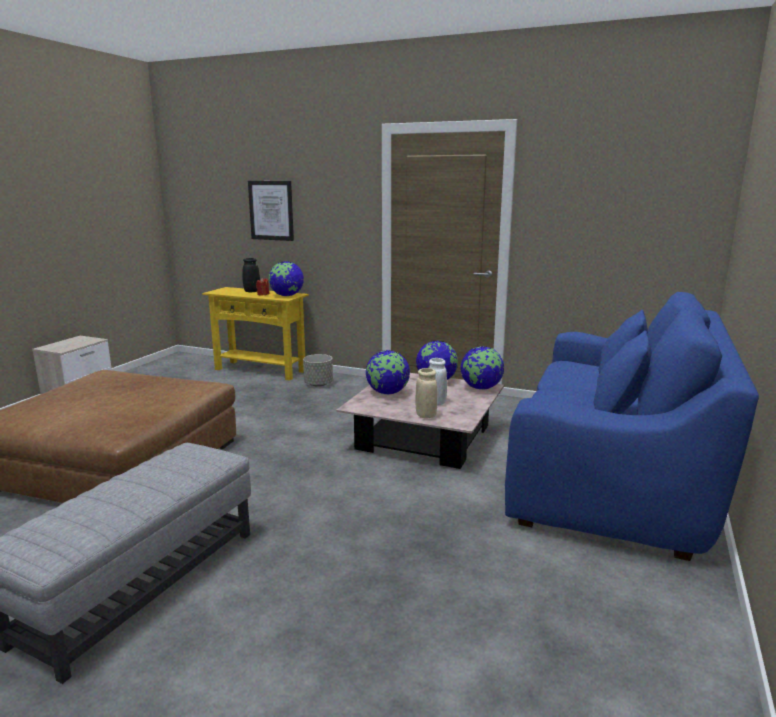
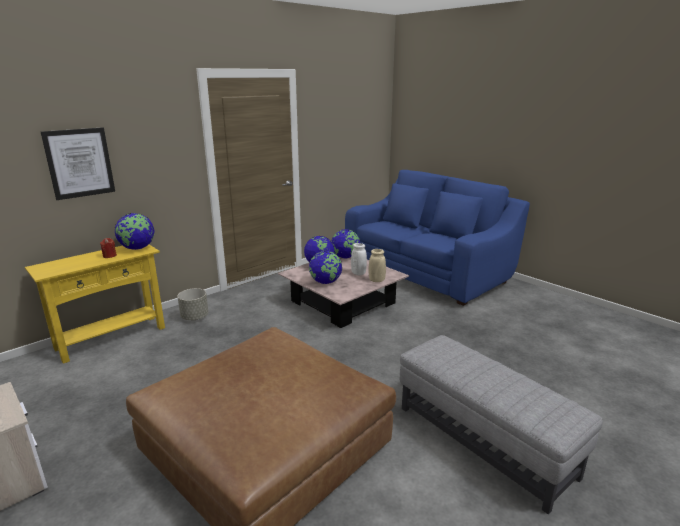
camera: 65 degrees left, 5 degrees up
(252, 291) = (84, 258): black vase -> none

